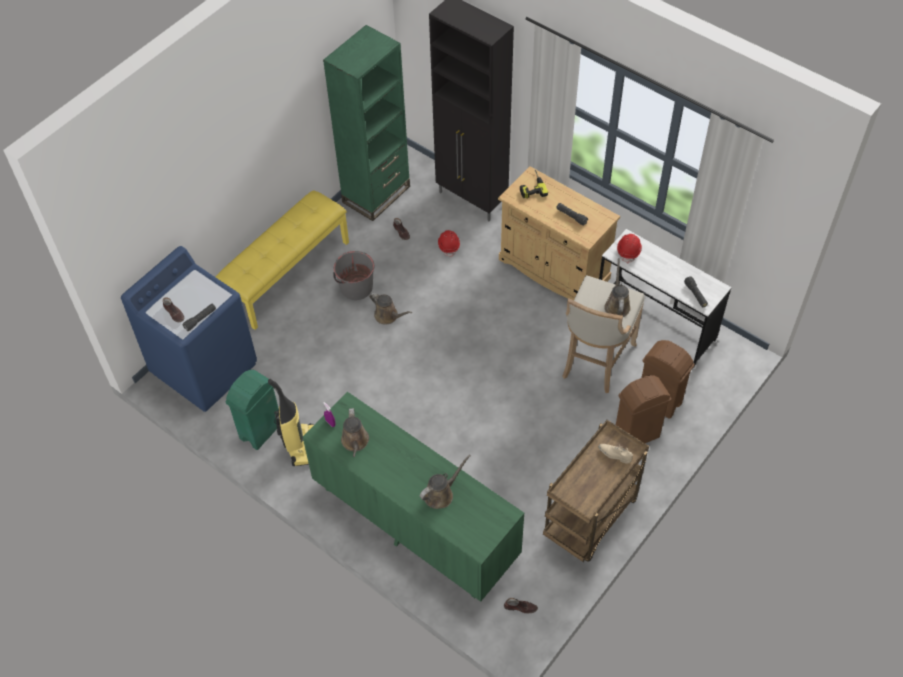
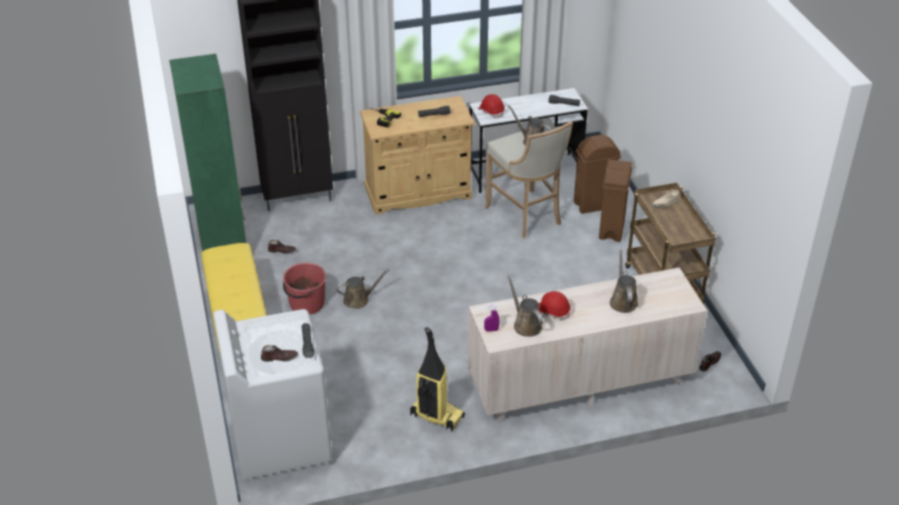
camera: 55 degrees left, 15 degrees down
(205, 368) = (280, 441): blue washing machine -> white washing machine
(260, 431) = (392, 436): green trash can -> none
(355, 442) = (526, 324): brown watering can -> brown watering can turned 150 degrees counterclockwise
(356, 287) = (306, 304): grey bucket -> red bucket
(414, 522) = (579, 383): green dresser -> beige dresser
(449, 245) = (328, 232): red hard hat -> red hard hat (552, 311)

